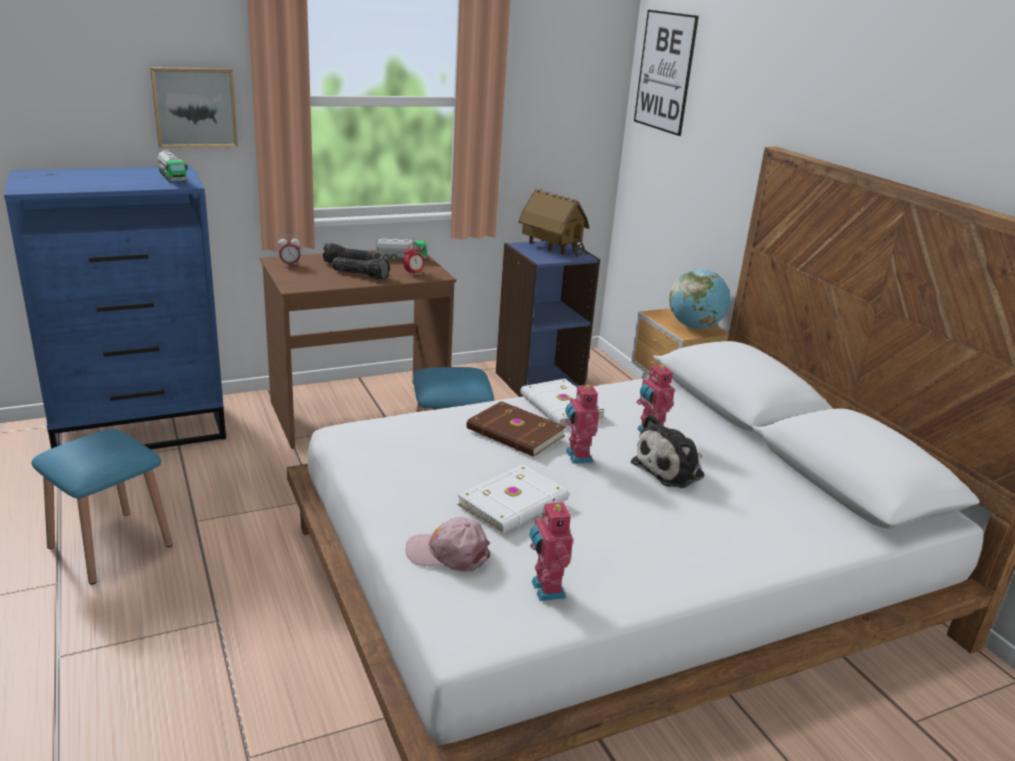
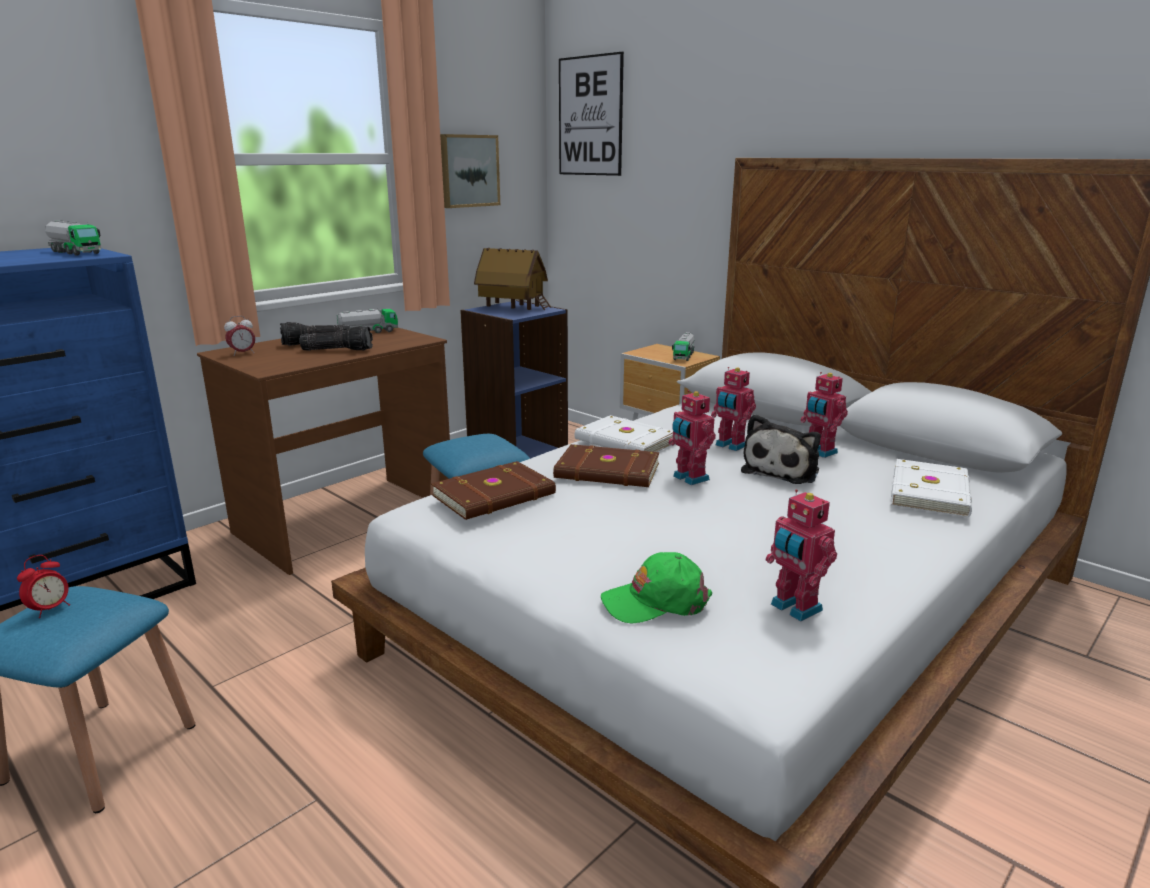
camera: 20 degrees left, 5 degrees down
(194, 107) = (81, 169): picture -> picture (468, 171)
(409, 433) = (495, 495): none -> brown book
(414, 273) = (396, 341): alarm clock -> alarm clock (50, 609)
(448, 553) = (655, 601): pink cap -> green cap
(514, 503) = (673, 534): white book -> white book (932, 492)
(695, 327) = (683, 356): globe -> toy truck
(726, 459) = (819, 452): none -> toy robot

